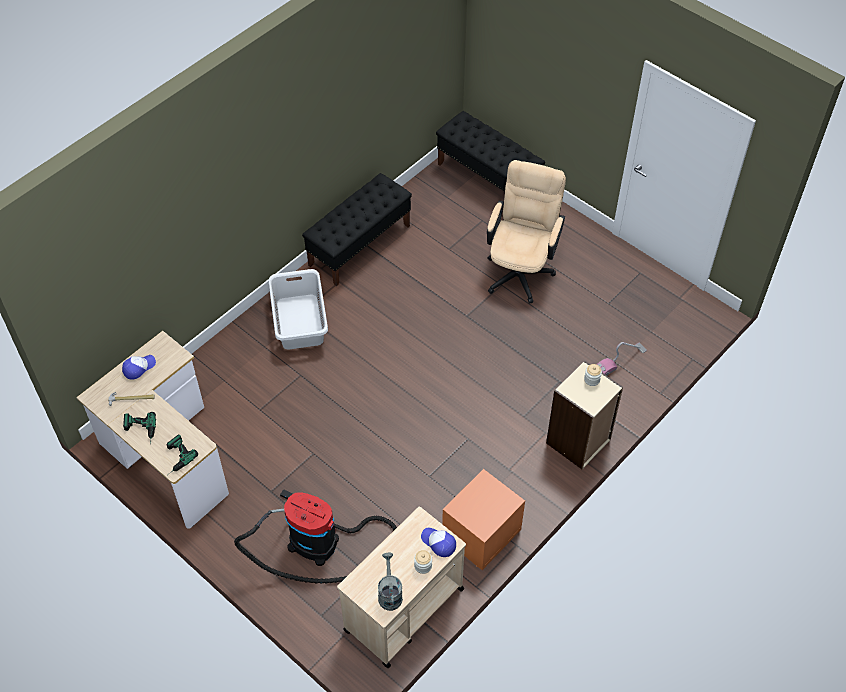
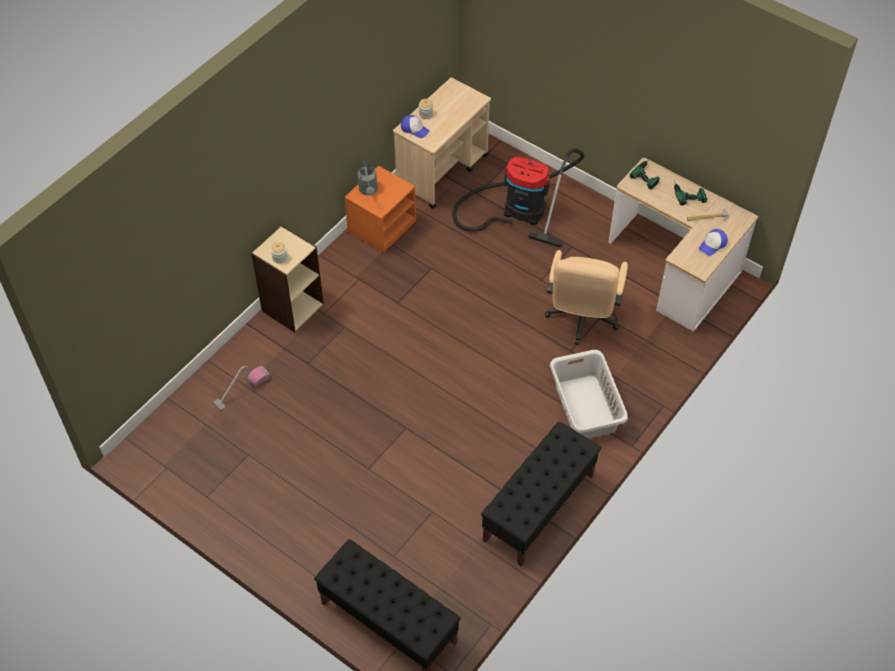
camera: 175 degrees right, 0 degrees up
(389, 593) = (449, 96): grey watering can -> grey watering can (369, 191)
(521, 269) = (346, 490): beige office chair -> beige office chair (581, 320)

